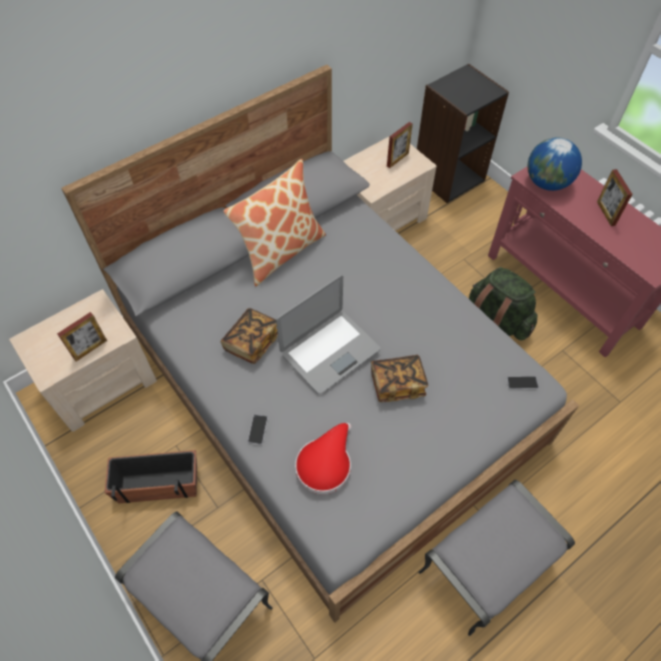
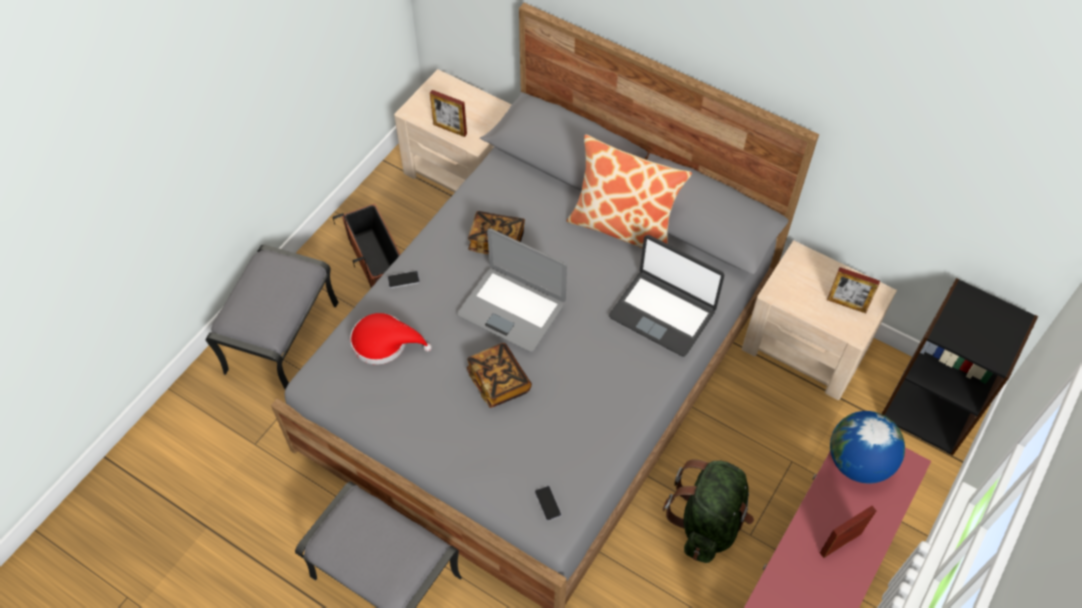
camera: 70 degrees right, 0 degrees up
(373, 253) = (663, 313): none -> laptop

